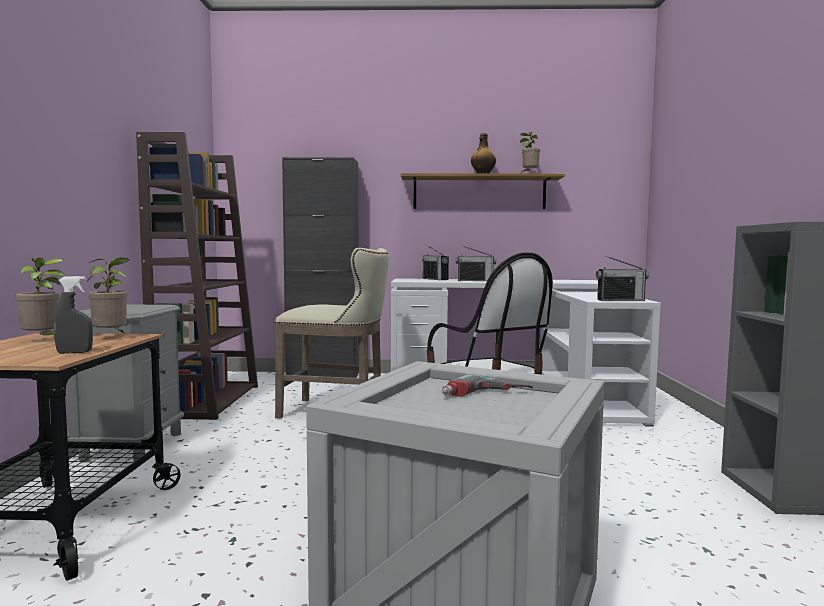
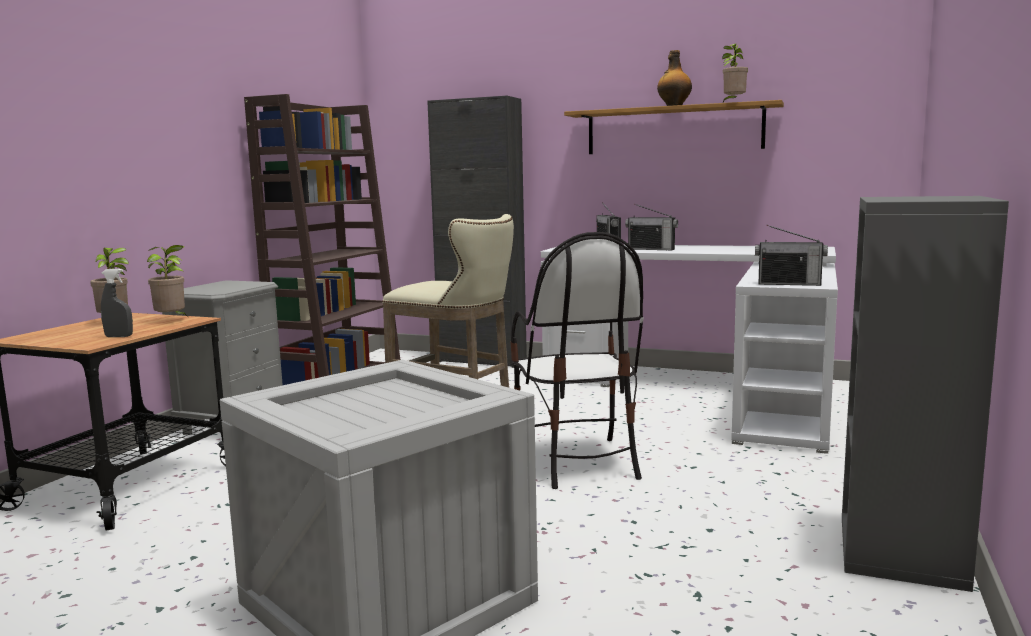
camera: 20 degrees right, 5 degrees up
(485, 395) = (406, 401): power drill -> none

